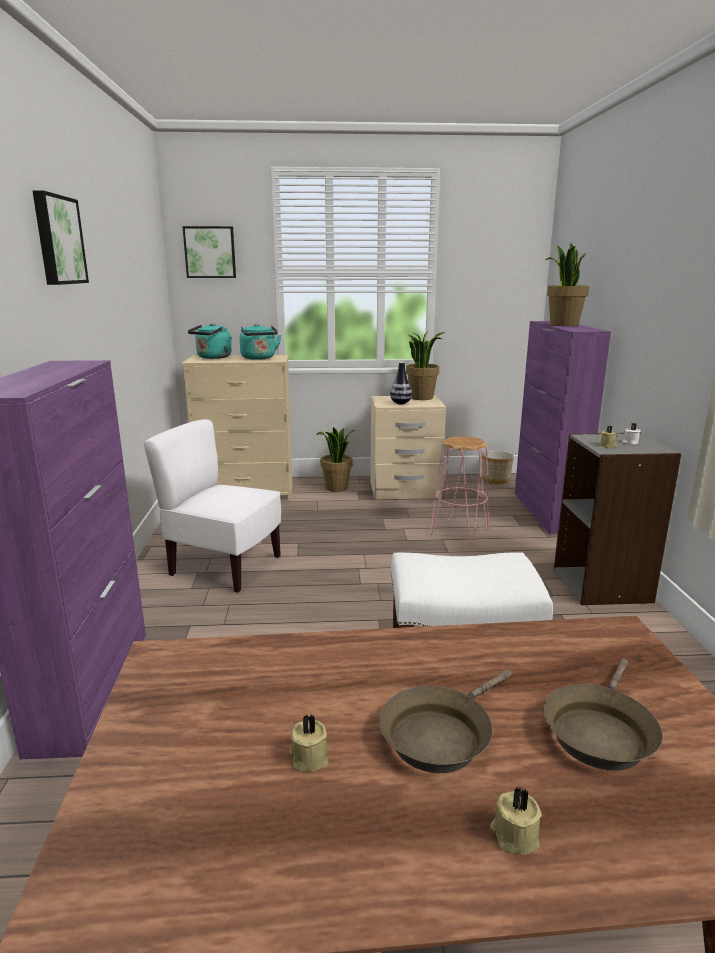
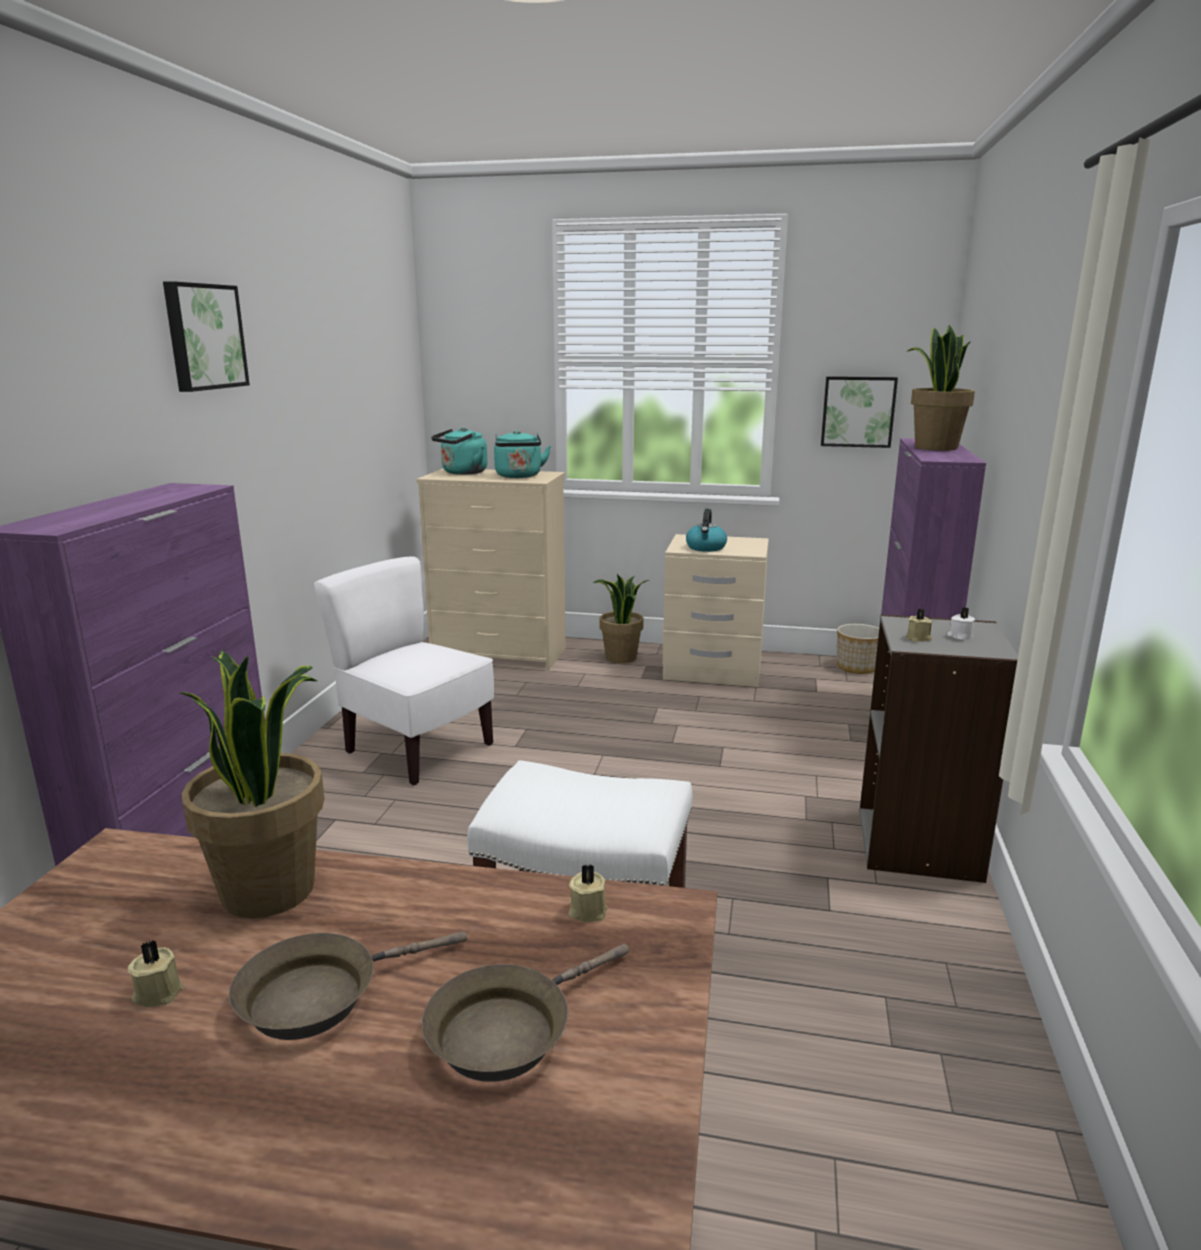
camera: 15 degrees right, 0 degrees up
(210, 252) = (473, 333): picture -> picture (858, 411)
(401, 403) = (706, 548): vase -> kettle
(422, 397) = (744, 541): potted plant -> potted plant (271, 890)
(459, 531) = (755, 738): pink stool -> none
(514, 835) = (286, 1125): beige candle -> beige candle (587, 910)

